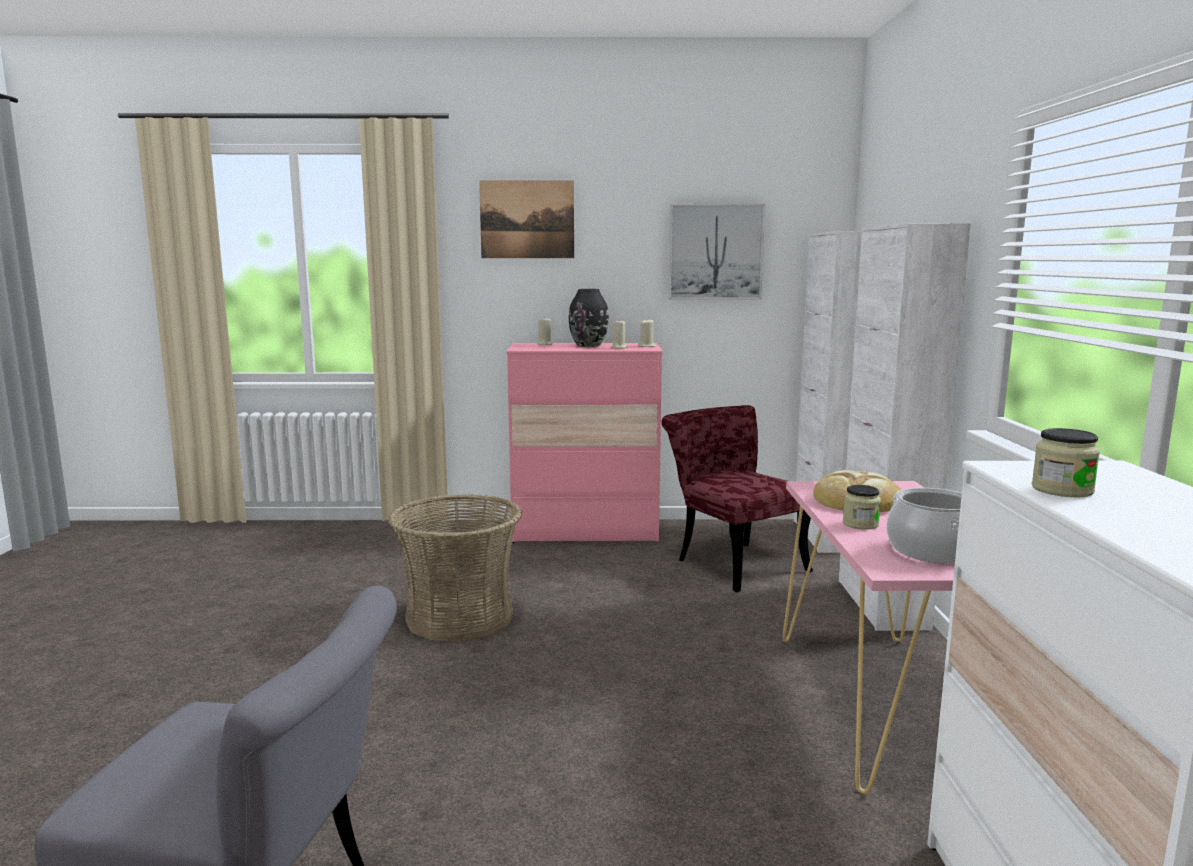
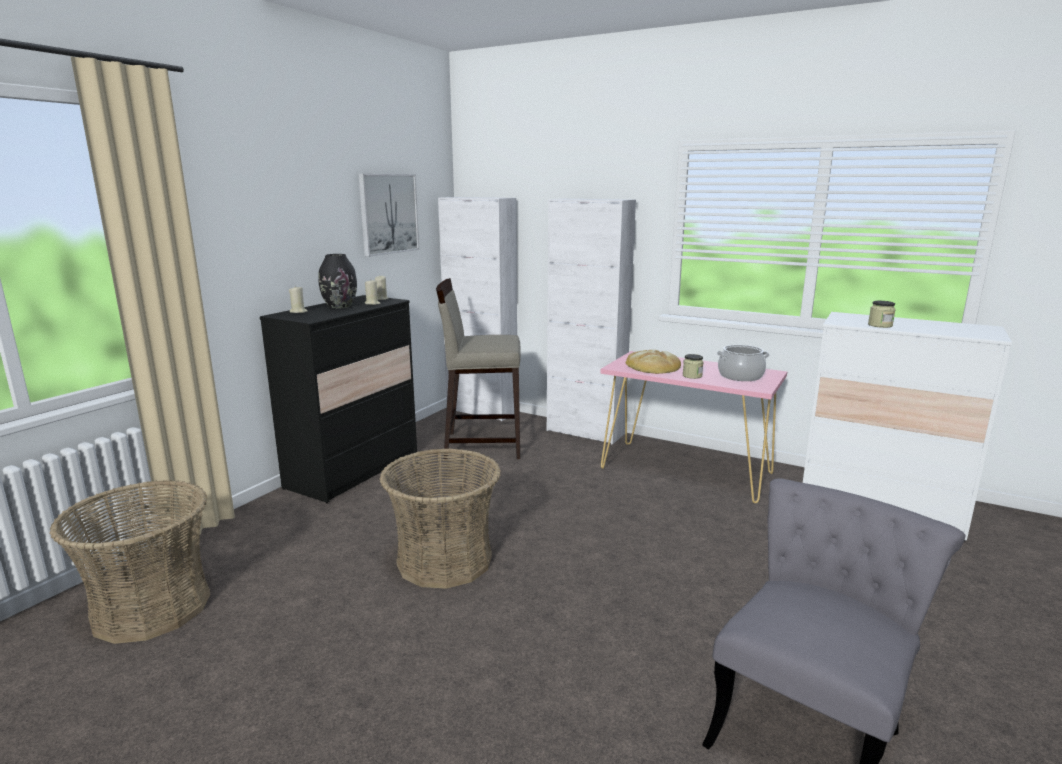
camera: 60 degrees left, 5 degrees up
(314, 547) = (152, 607): none -> basket
(527, 219) = (254, 188): picture -> none
(585, 531) = (353, 471): pink dresser -> black dresser
(733, 562) = (482, 445): red chair -> beige stool

